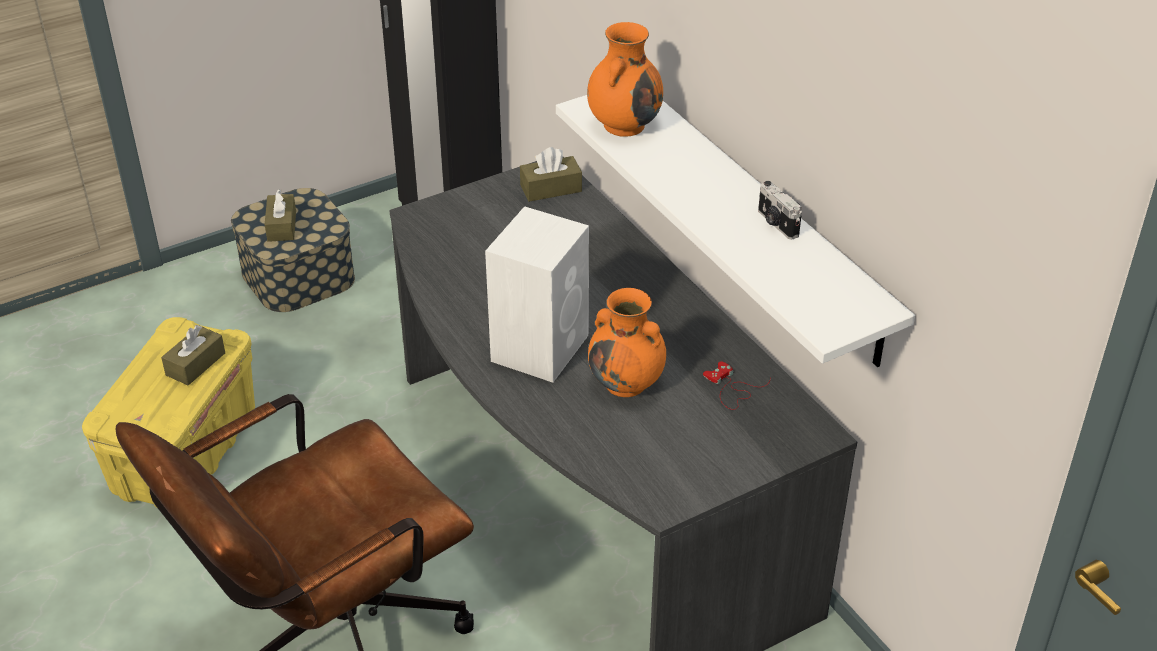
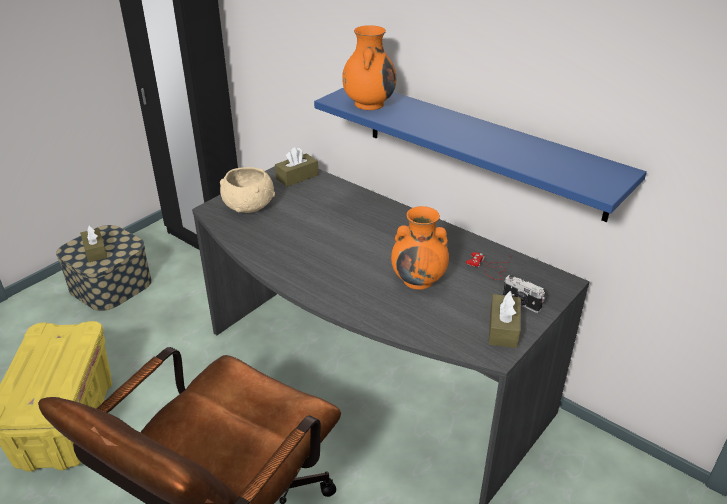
camera: 20 degrees left, 5 degrees down
(195, 364) = (65, 352): brown tissue box -> brown tissue box (503, 329)
(464, 220) = (248, 205): none -> beige bowl
(541, 346) = (346, 270): white speaker -> none
(759, 220) = (481, 148): white shelf -> blue shelf
(776, 224) = (513, 138): camera -> camera (521, 303)

